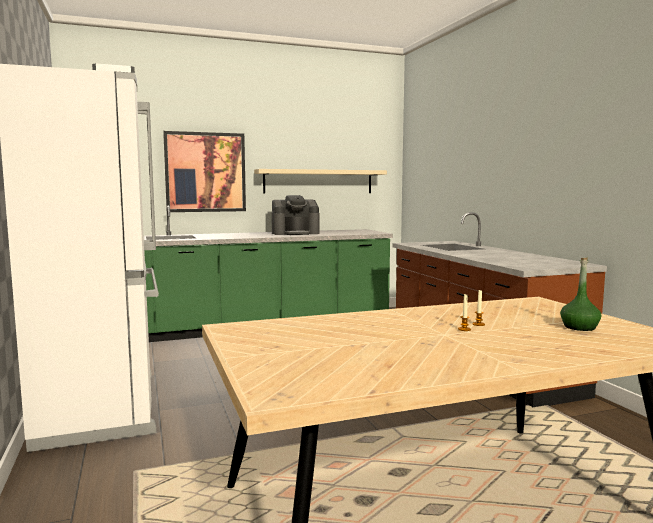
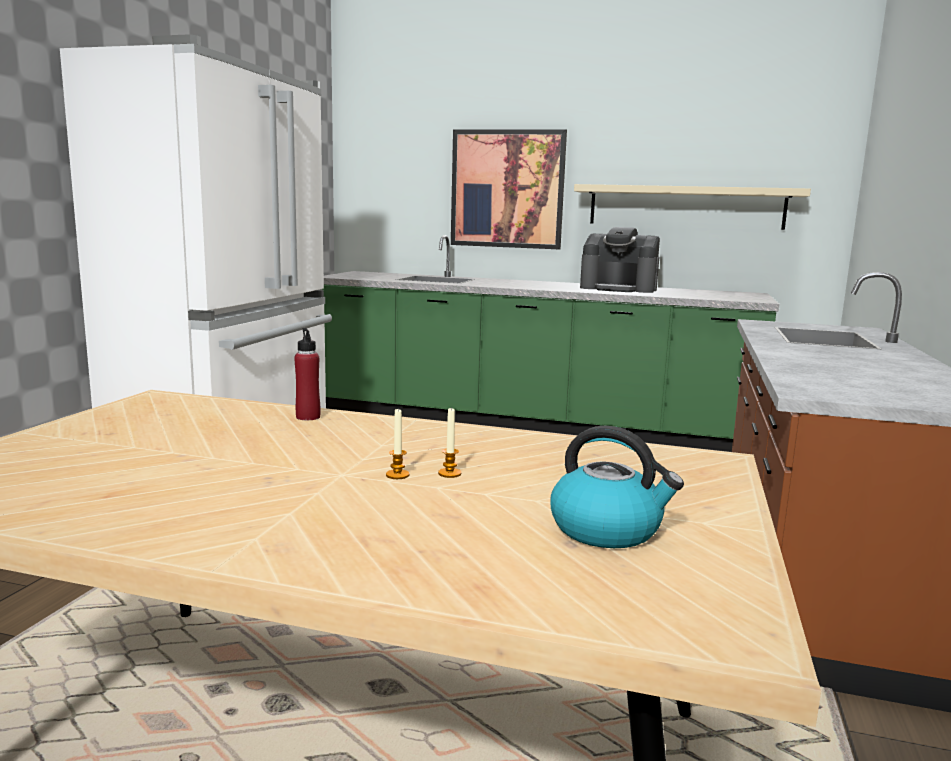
camera: 35 degrees right, 5 degrees up
(342, 318) = (308, 417): none -> red bottle
(579, 327) = (607, 529): green bottle -> kettle

